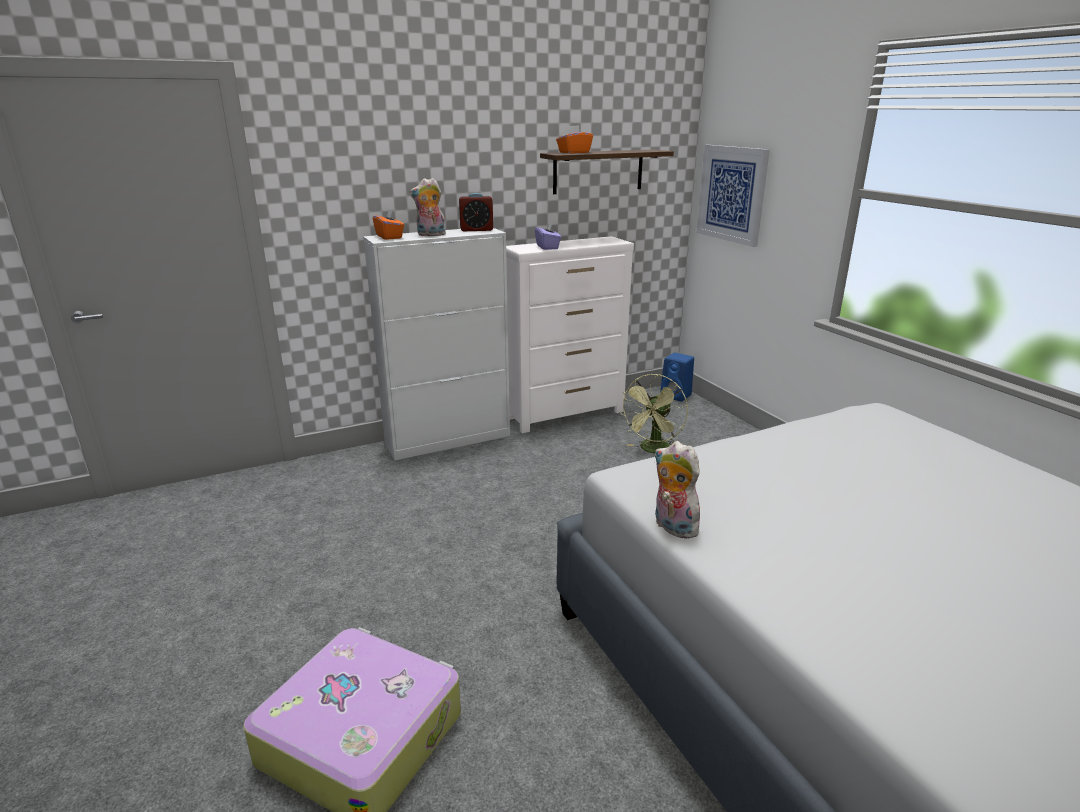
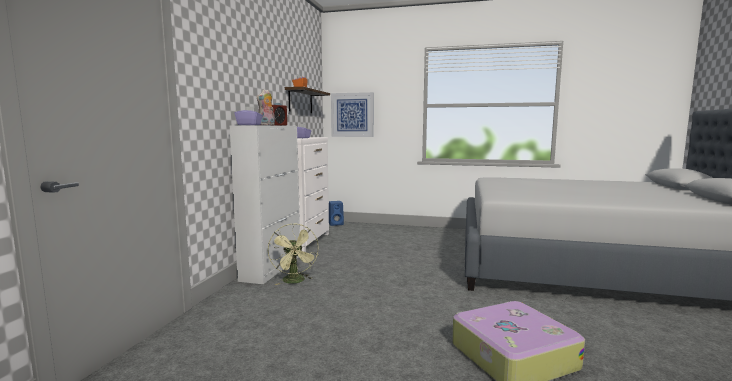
camera: 50 degrees left, 15 degrees down
(389, 237) = (249, 125): orange tissue box -> purple tissue box
(653, 450) = (372, 240): green fan -> green fan (295, 281)
(672, 527) = (544, 200): plush toy -> none

